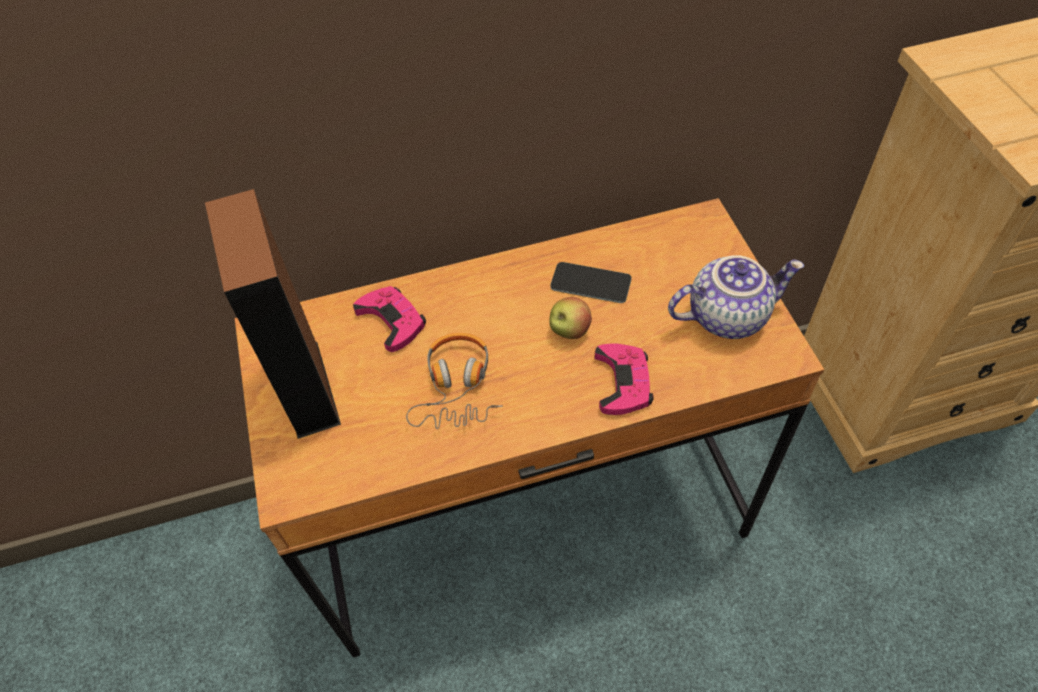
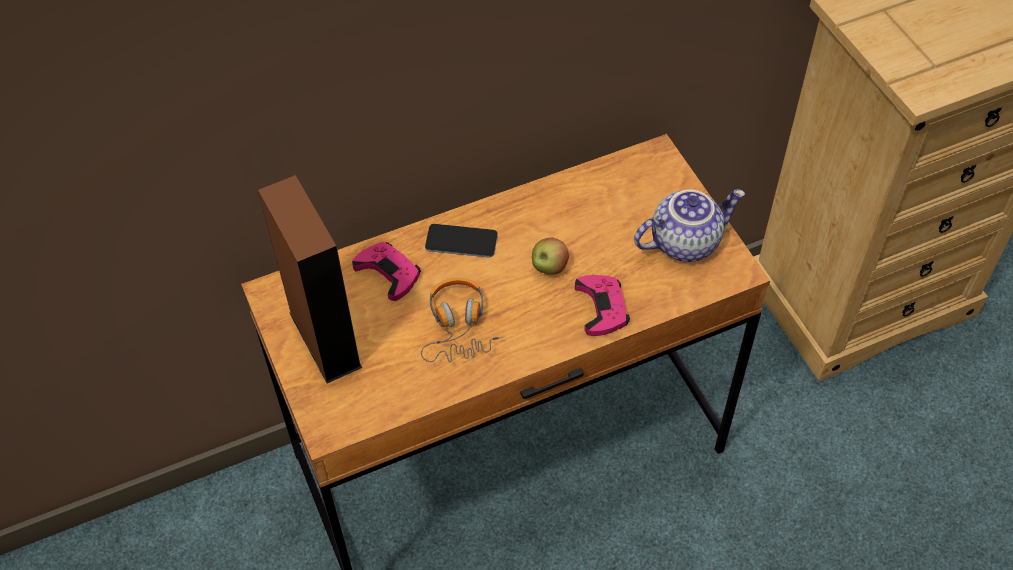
camera: 10 degrees left, 0 degrees up
(590, 283) = (561, 223): phone -> phone (461, 241)

